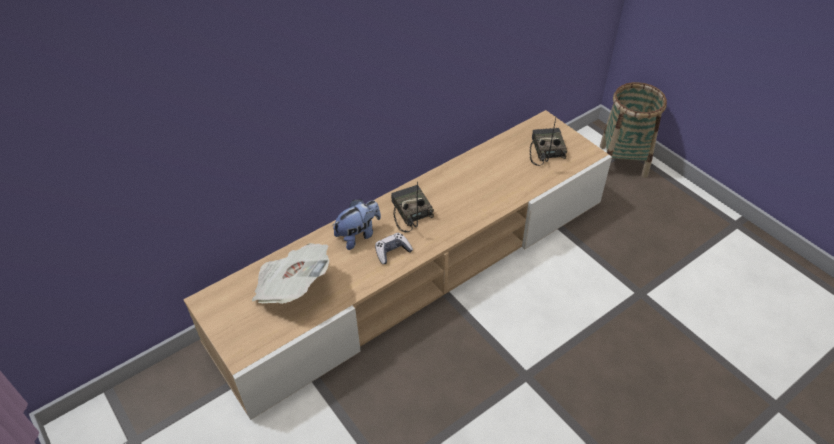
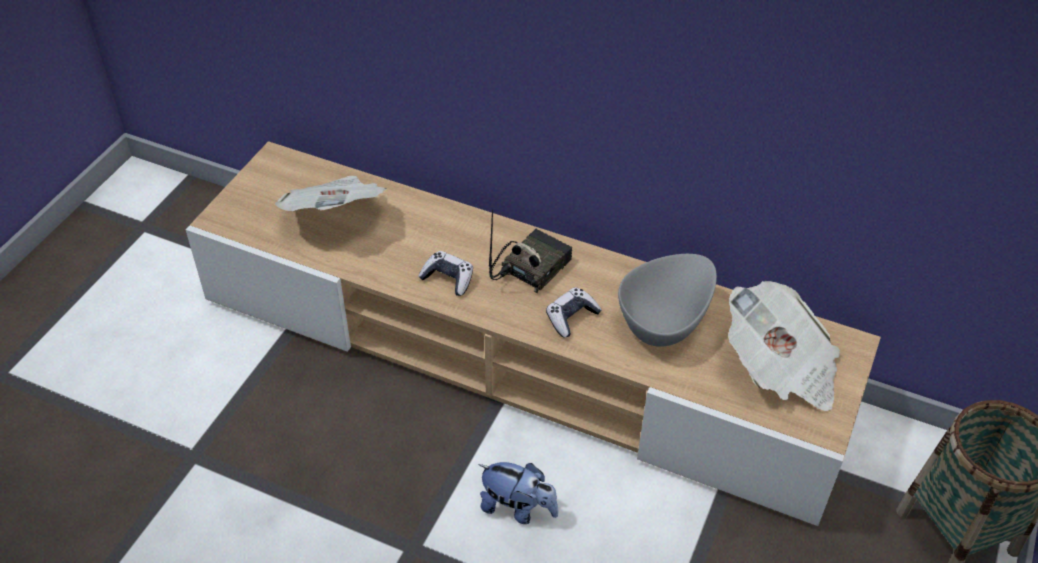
camera: 60 degrees right, 0 degrees up
(358, 235) = (454, 235): plush toy -> plush toy (518, 508)
(460, 211) = (571, 317): none -> game controller
(489, 177) = (664, 323): none -> grey bowl
(545, 150) = (780, 368): radio -> newspaper

